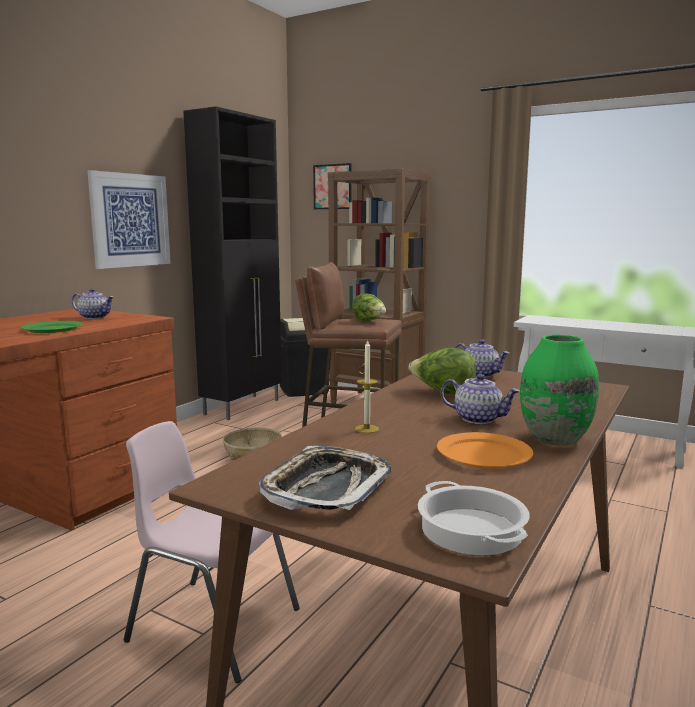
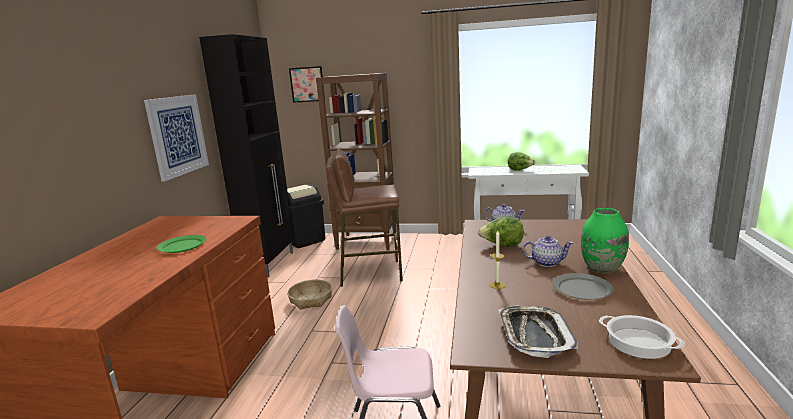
camera: 20 degrees left, 5 degrees up
(95, 317) = (194, 226): teapot -> none
(369, 321) = (378, 189): lettuce -> lettuce (520, 170)
(483, 455) = (582, 289): orange plate -> grey plate

